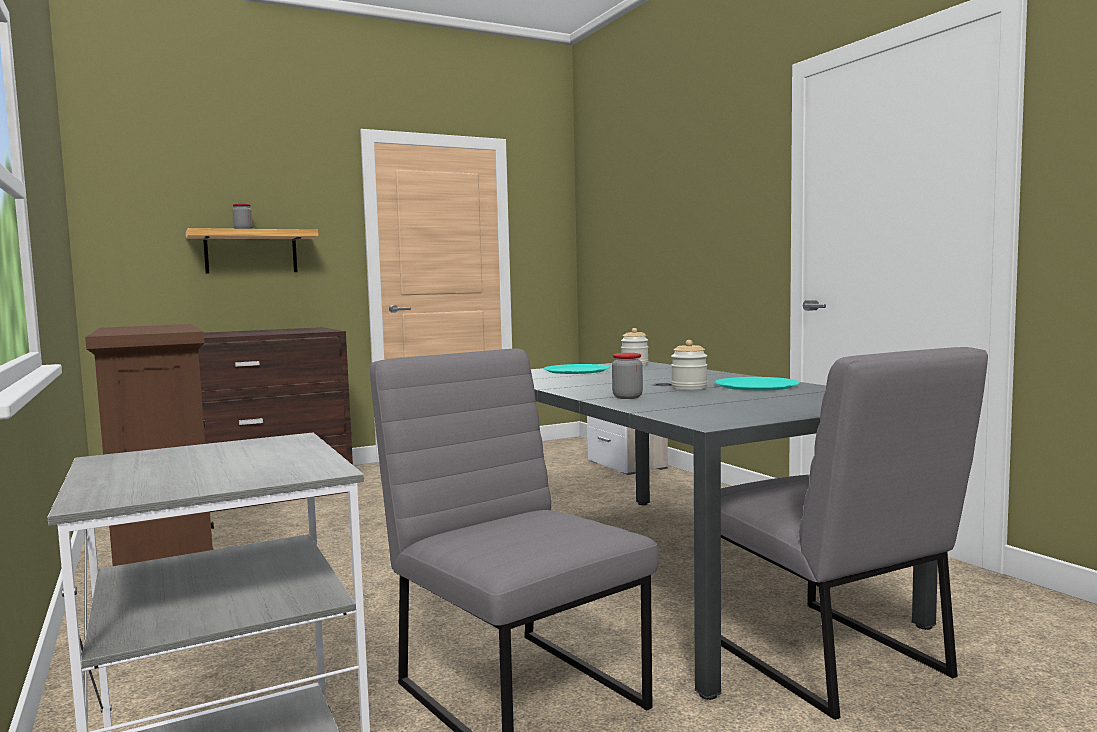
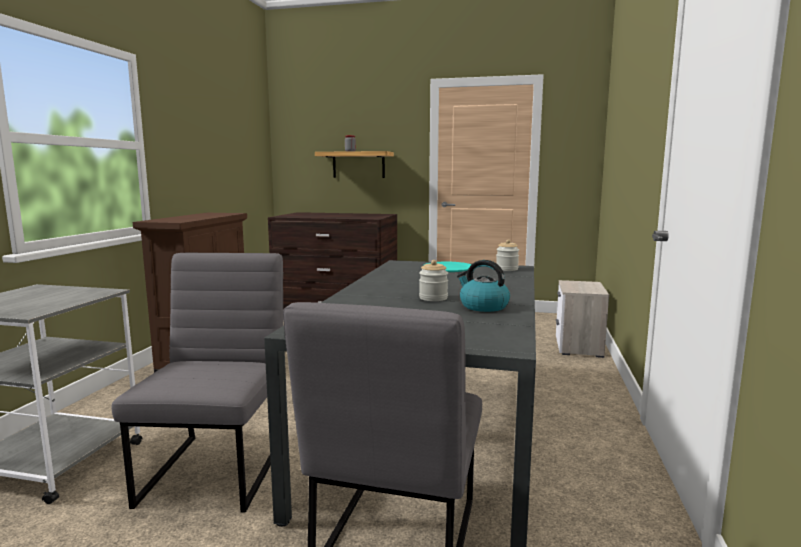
camera: 40 degrees right, 5 degrees up
(627, 397) = (363, 298): jar -> none
(756, 385) = (483, 306): turquoise plate -> kettle

